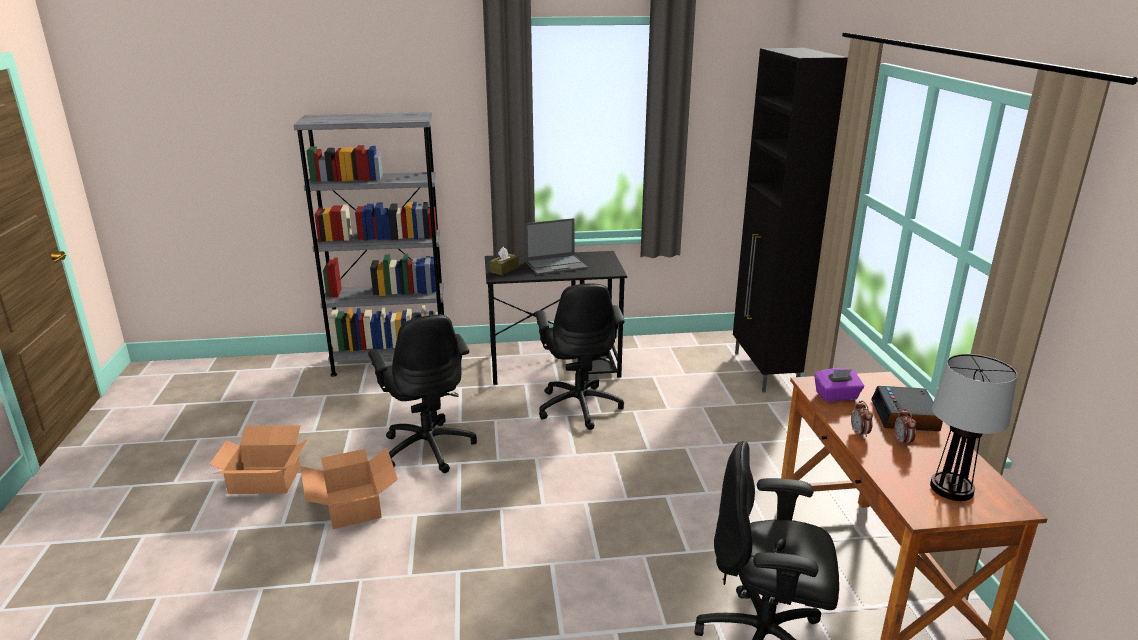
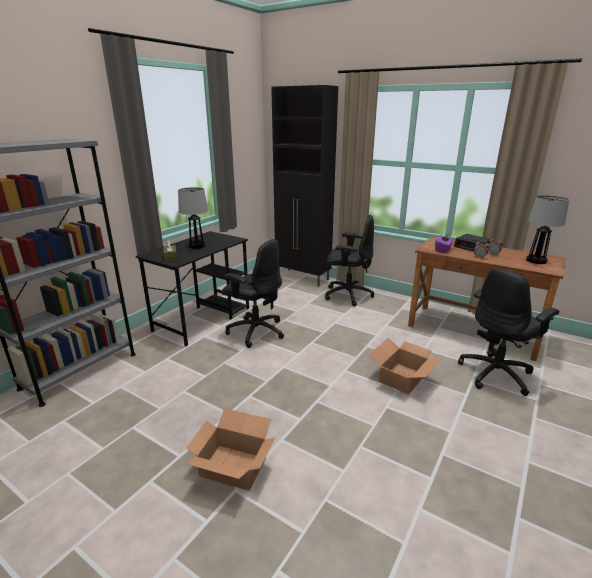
camera: 50 degrees left, 0 degrees up
(264, 479) = (126, 508): cardboard box -> cardboard box (401, 378)
(428, 447) = (214, 401): black office chair -> black office chair (347, 295)
(556, 265) = (197, 246): laptop -> table lamp

